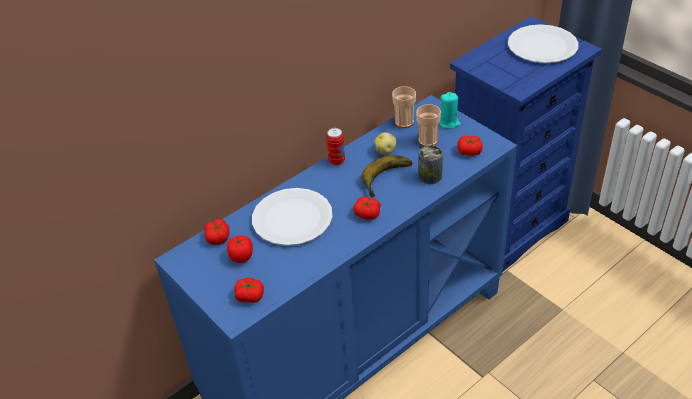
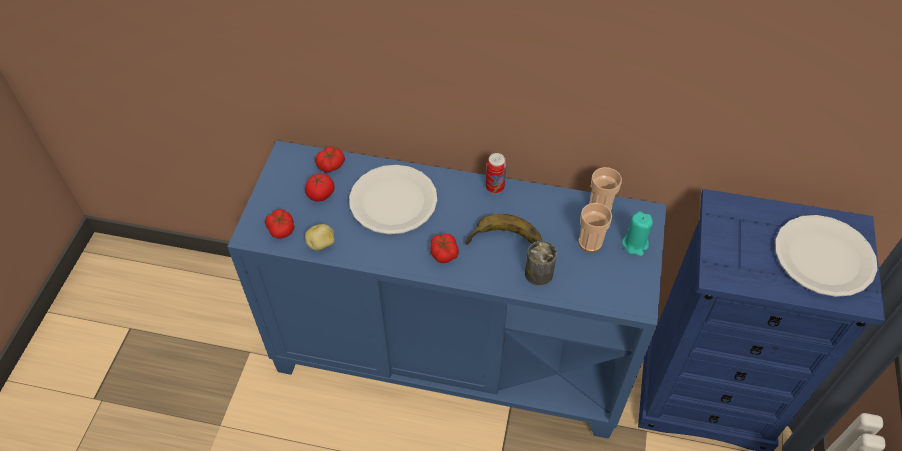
camera: 50 degrees right, 10 degrees up
(386, 151) = (544, 216): potato -> potato (322, 244)
(469, 151) = (606, 287): tomato -> none

